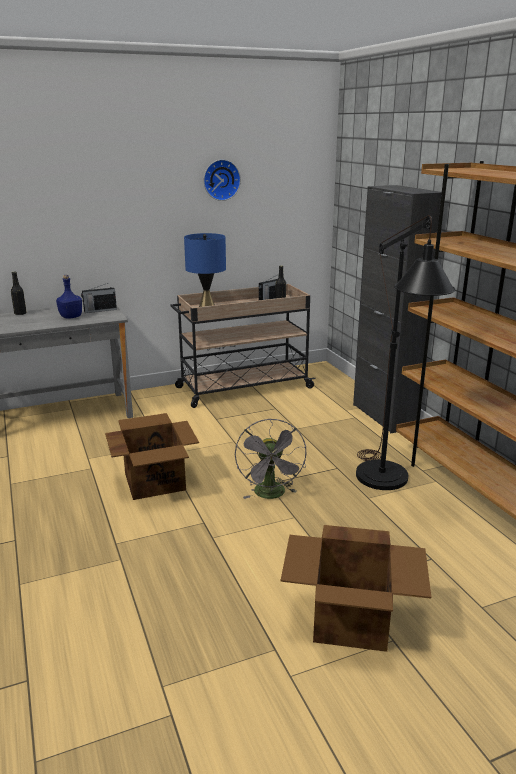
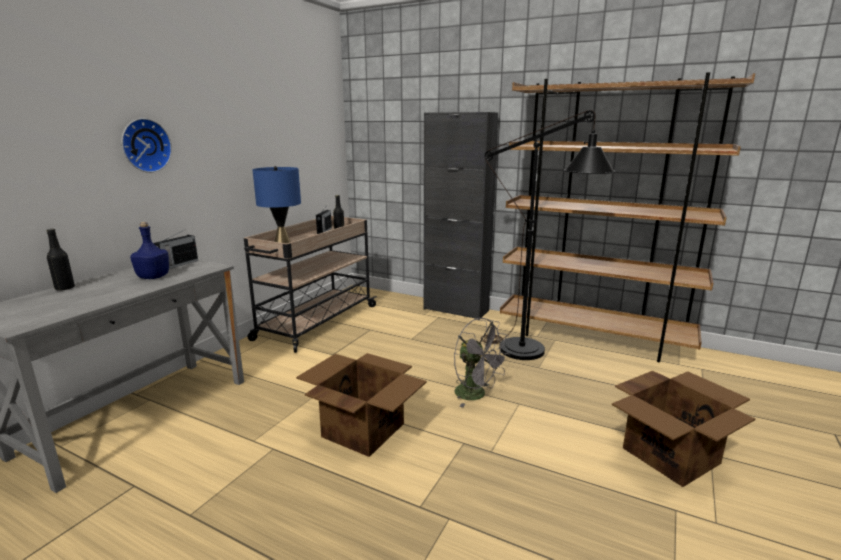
camera: 40 degrees left, 5 degrees down
(221, 180) = (264, 113): wall clock -> wall clock (144, 145)

